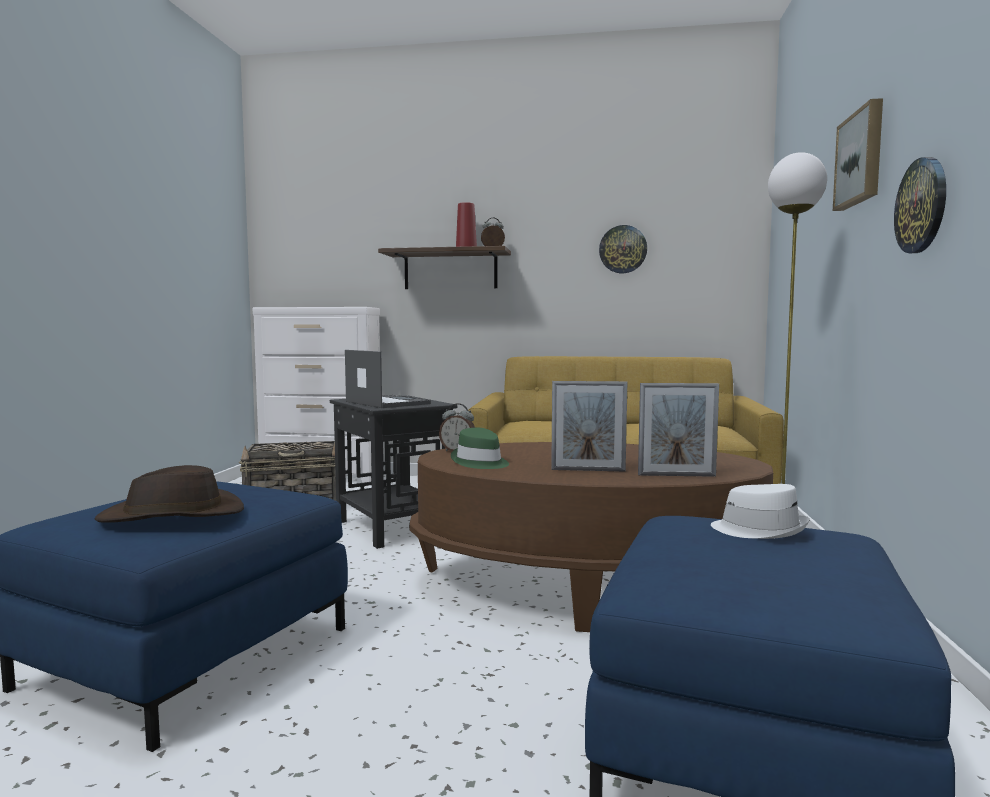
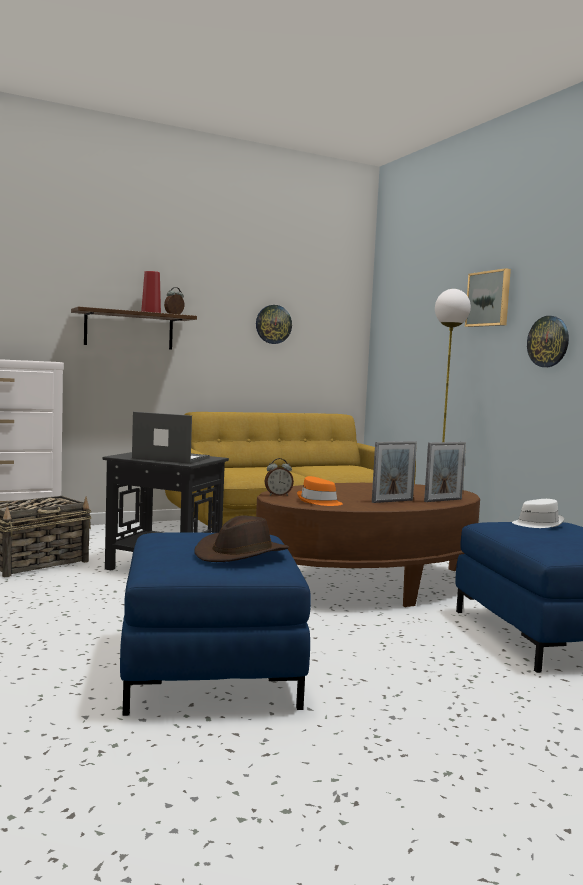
camera: 35 degrees left, 0 degrees up
(480, 462) = (319, 502): green hat -> orange hat

